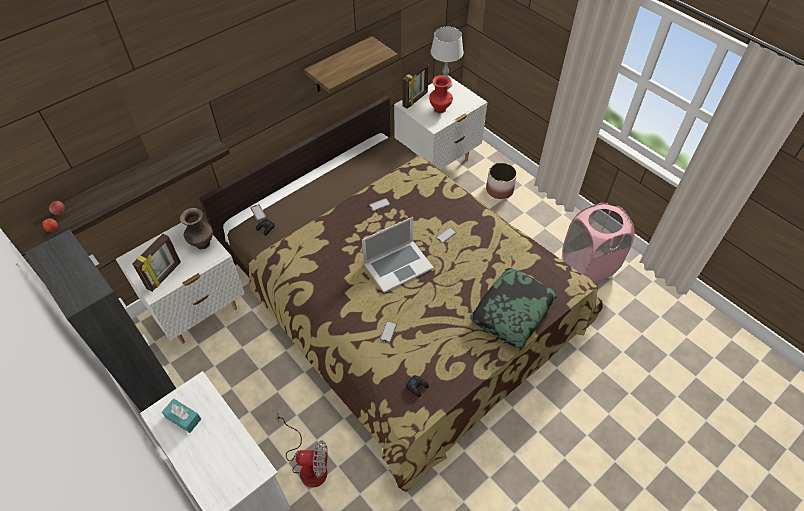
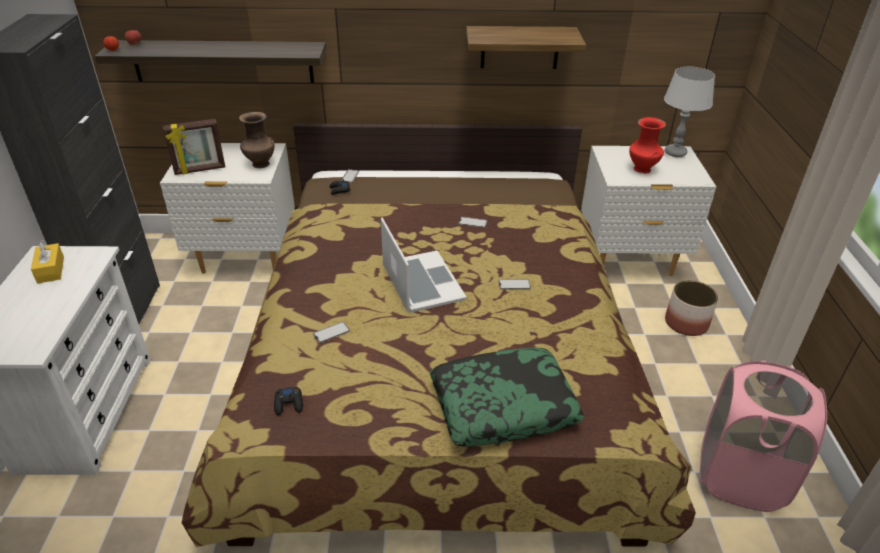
camera: 40 degrees right, 15 degrees down
(183, 418) = (50, 270): turquoise tissue box -> yellow tissue box
(308, 465) = (161, 447): fan -> none
(398, 265) = (422, 281): laptop -> laptop turned 120 degrees counterclockwise
(415, 100) = (622, 151): picture frame -> none

